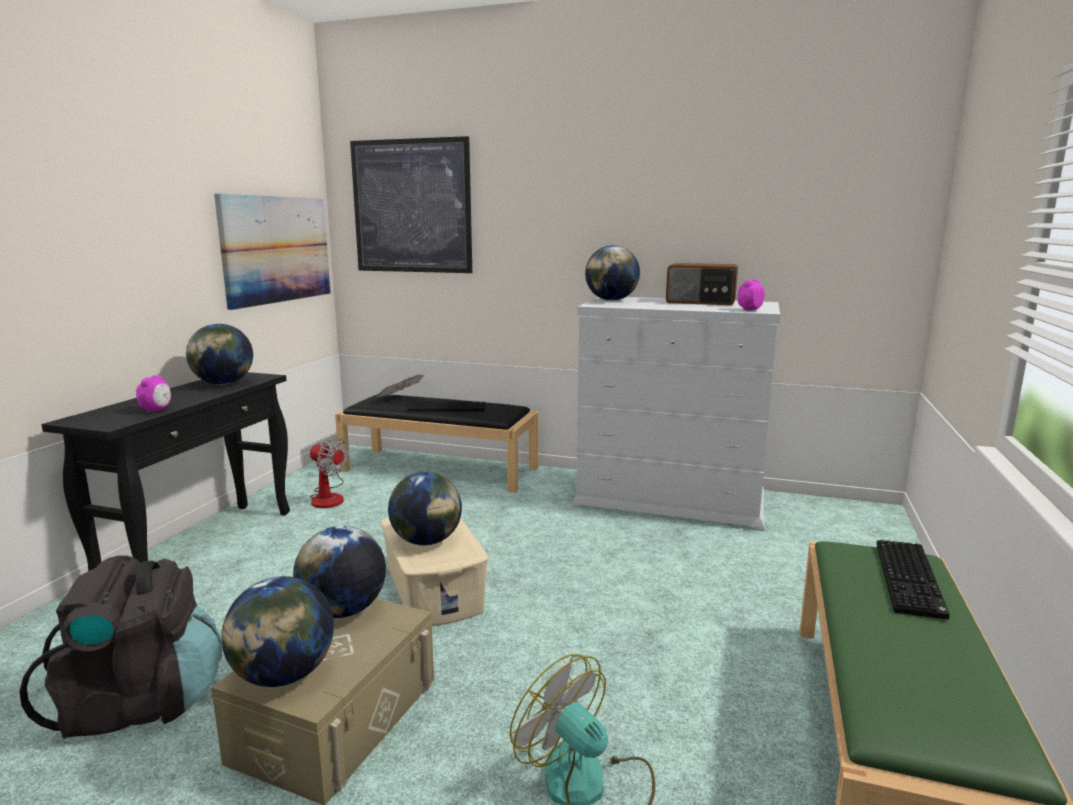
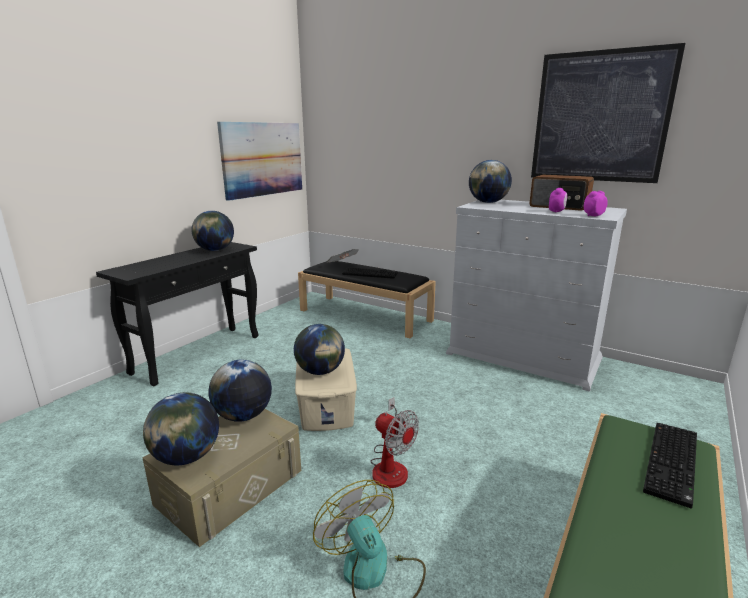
camera: 15 degrees right, 5 degrees up
(141, 703) = (125, 454): black backpack -> none
(156, 410) = (163, 267): alarm clock -> alarm clock (556, 211)
(329, 497) = (286, 328): fan -> fan (390, 465)
(412, 206) = (356, 128): picture -> picture (600, 117)

